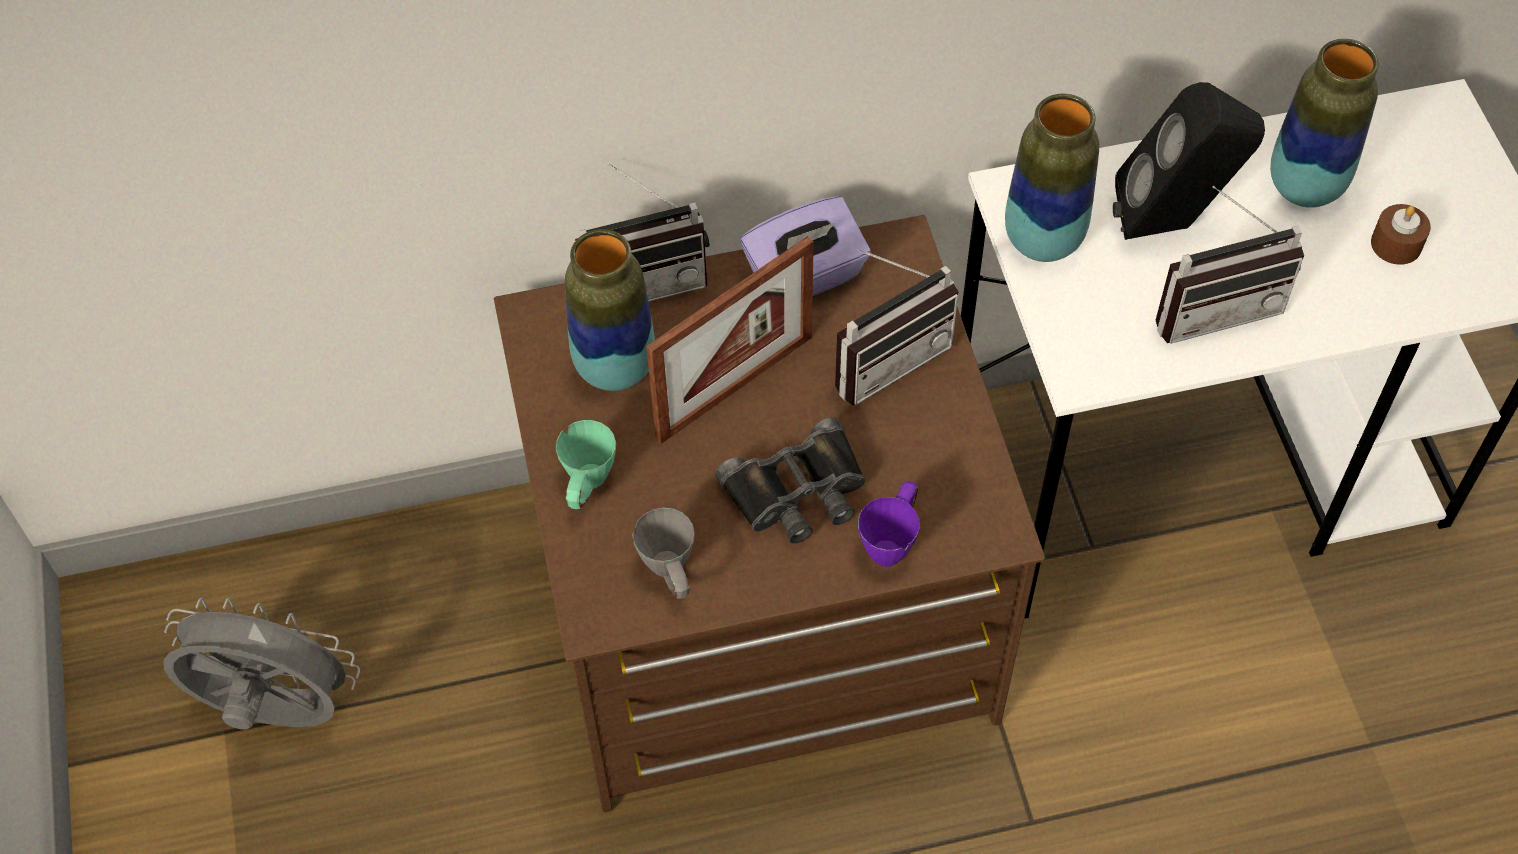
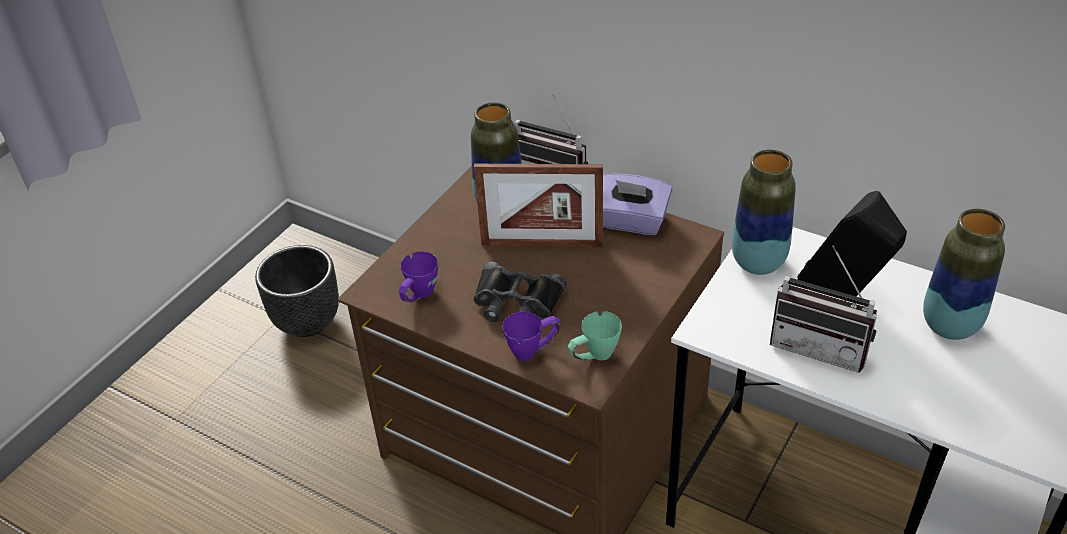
camera: 45 degrees right, 15 degrees down
(274, 713) = (306, 323): grey fan -> black planter
(587, 488) = (429, 242): green mug -> green mug (593, 357)
(671, 576) = (419, 297): grey mug -> purple mug
(885, 356) = (628, 275): radio -> none
(1396, 244) = (978, 385): brown candle -> none

